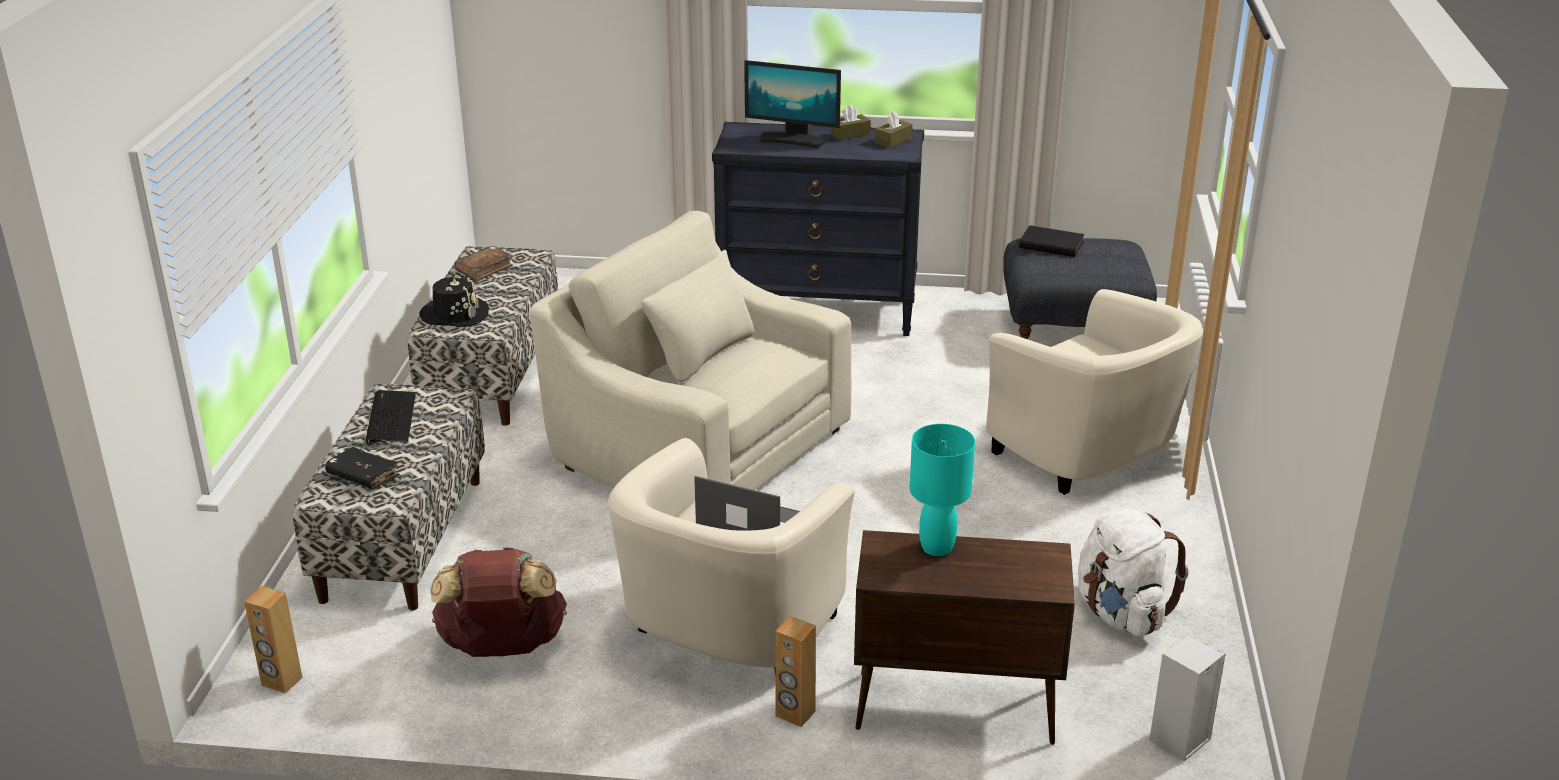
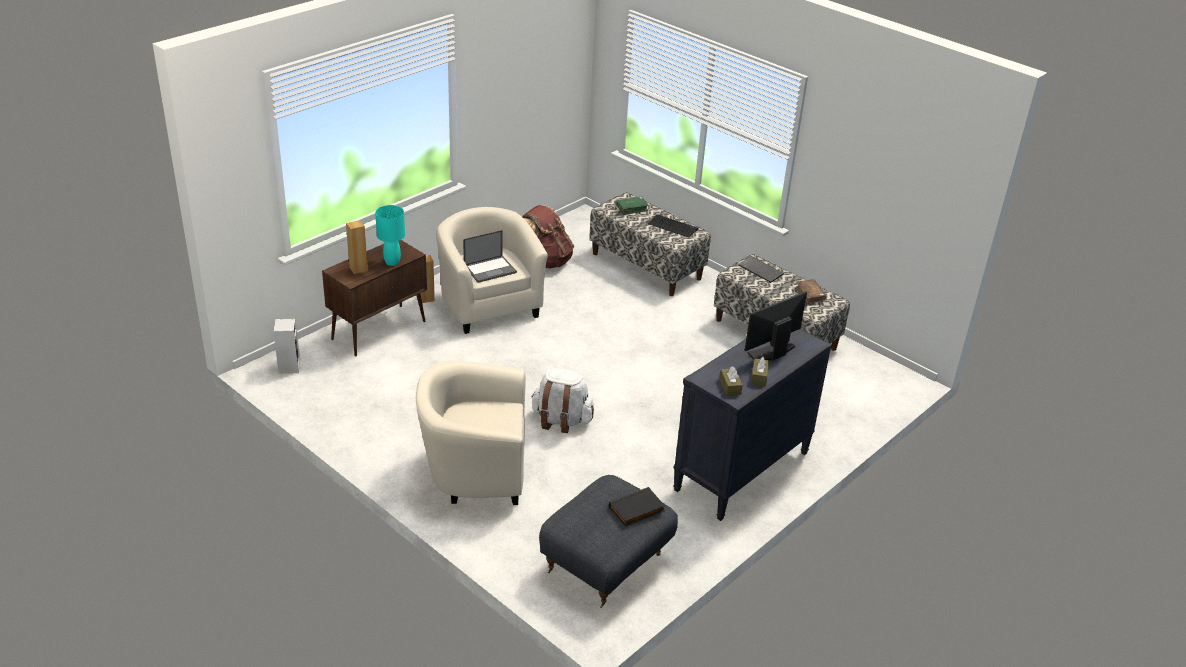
camera: 125 degrees right, 5 degrees up
(281, 681) = (582, 220): brown speaker -> brown speaker (358, 269)
(363, 476) = (631, 208): black book -> green book
(454, 314) = (761, 270): black hat -> keyboard
(698, 446) = (634, 360): beige armchair -> none
(1121, 613) = (364, 400): white backpack -> white backpack (561, 420)

